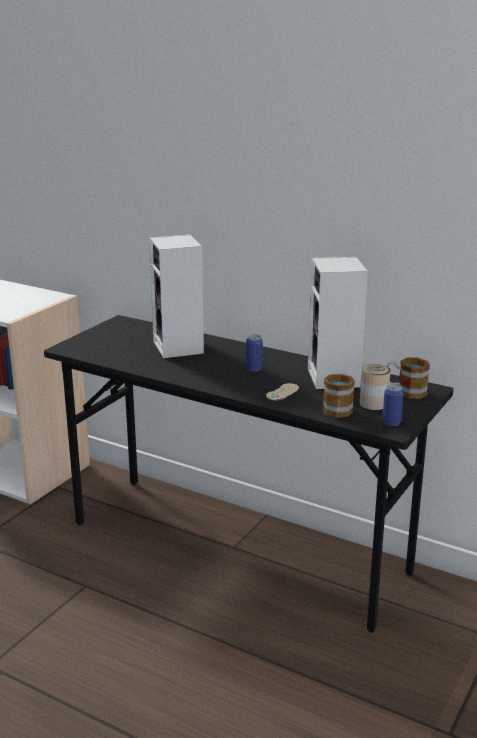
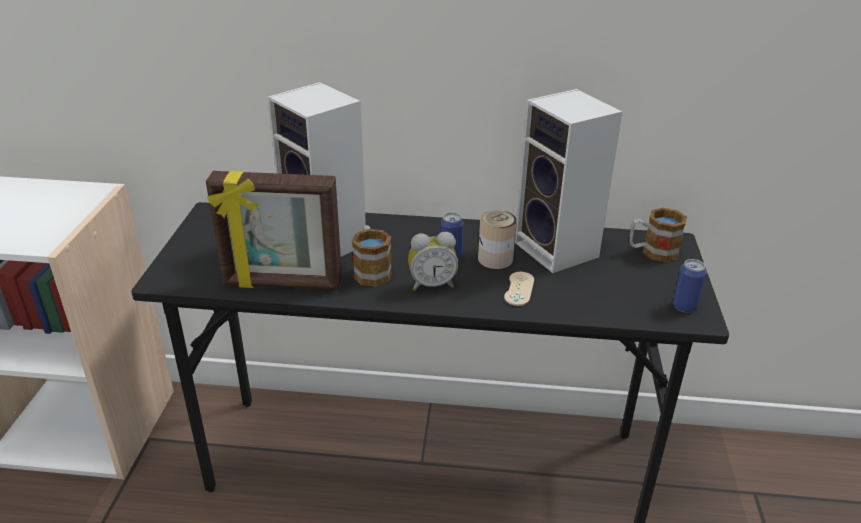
camera: 25 degrees left, 10 degrees up
(132, 362) = (282, 284): none -> picture frame
(226, 379) = (432, 285): none -> alarm clock
(338, 408) = (605, 298): mug -> mug (371, 270)
(373, 403) = (637, 280): can -> can (495, 259)

